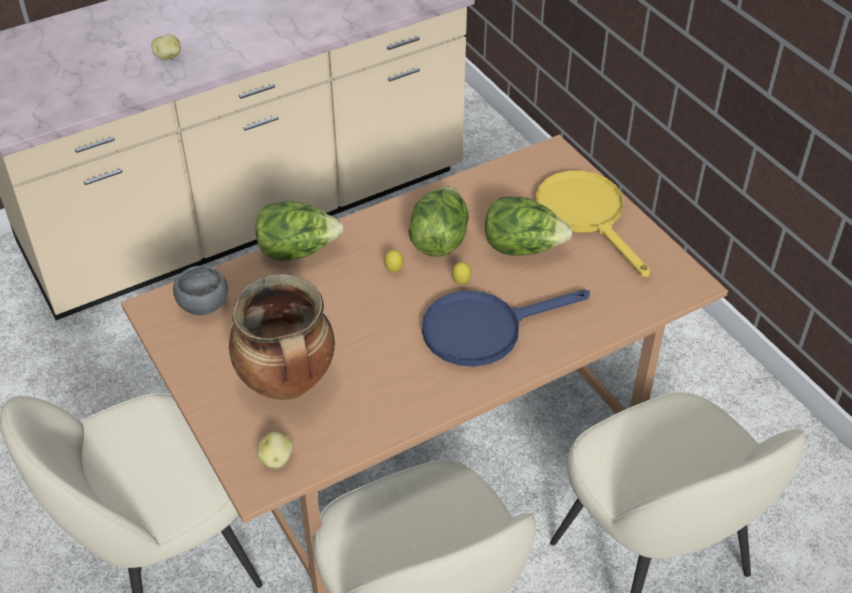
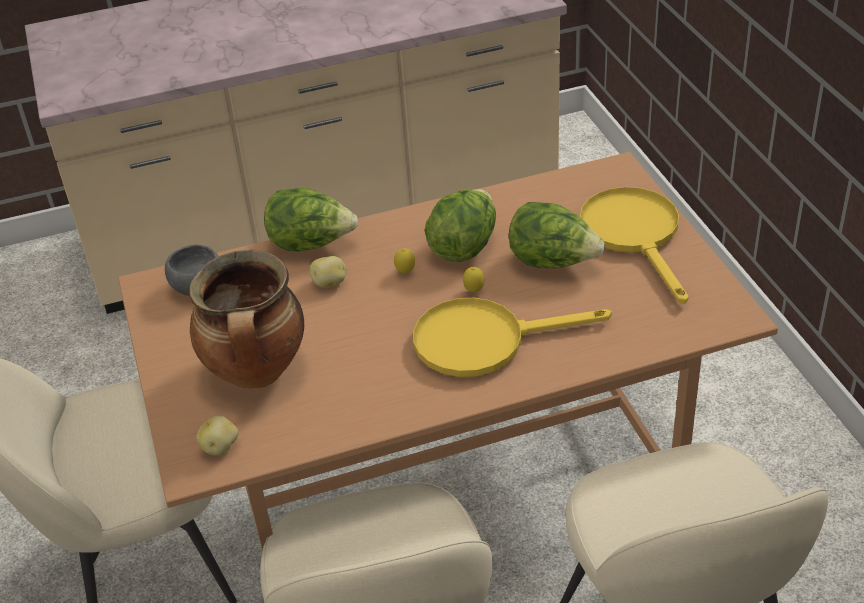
camera: 15 degrees right, 5 degrees down
(168, 57) = (231, 46): potato -> potato (330, 283)
(484, 329) = (484, 340): blue frying pan -> yellow frying pan

